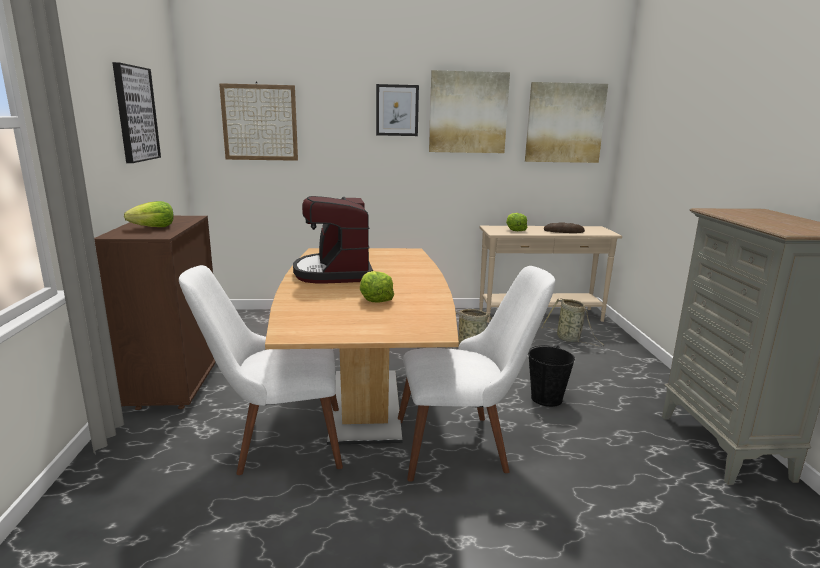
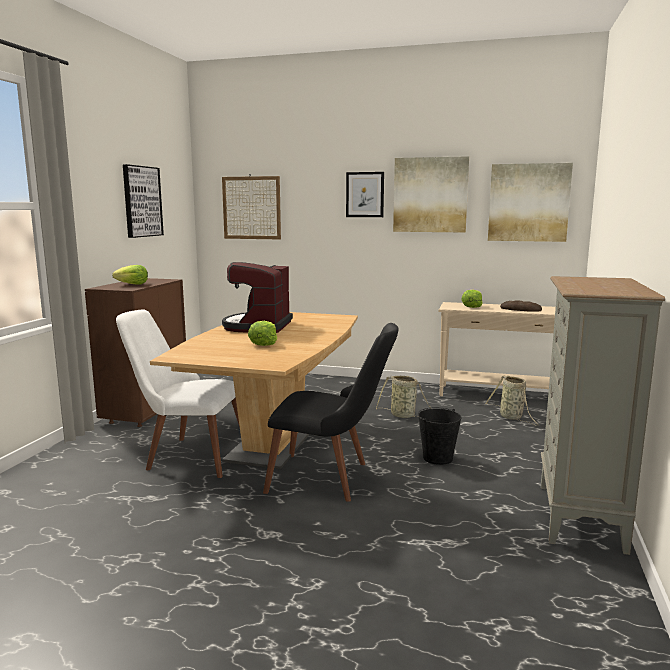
camera: 20 degrees right, 5 degrees down
(466, 444) = (332, 478): white chair -> black chair

